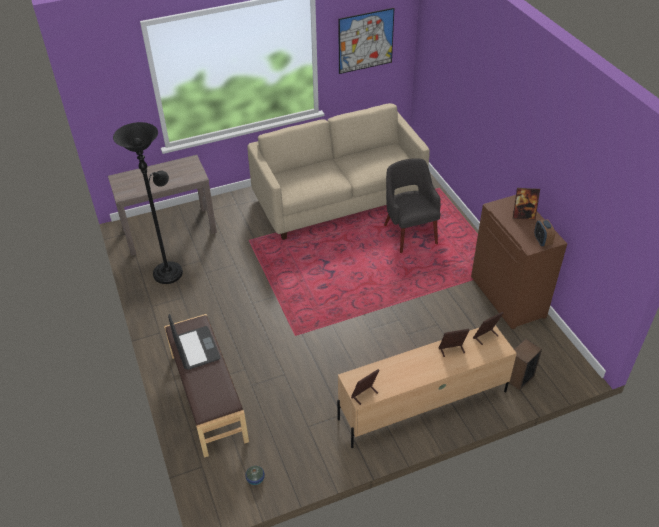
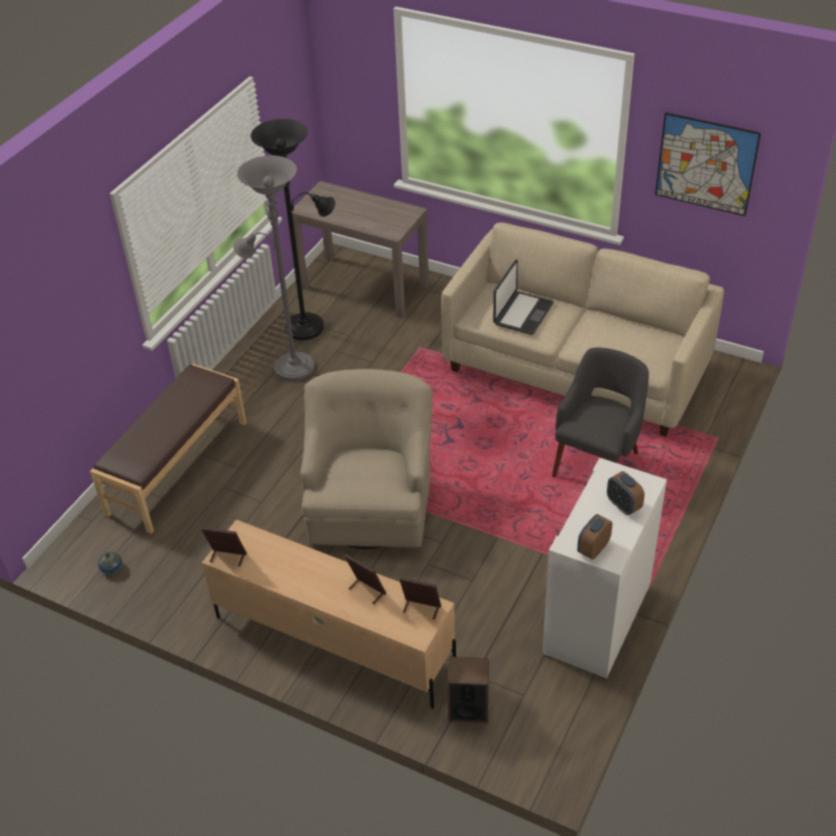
camera: 50 degrees right, 0 degrees up
(191, 298) = (289, 366): none -> grey floor lamp
(196, 349) = (181, 402): laptop -> laptop (522, 314)
(339, 329) = (370, 502): none -> beige armchair
(508, 297) = (598, 621): brown cabinet -> white cabinet
(523, 215) = (623, 505): picture frame -> alarm clock

